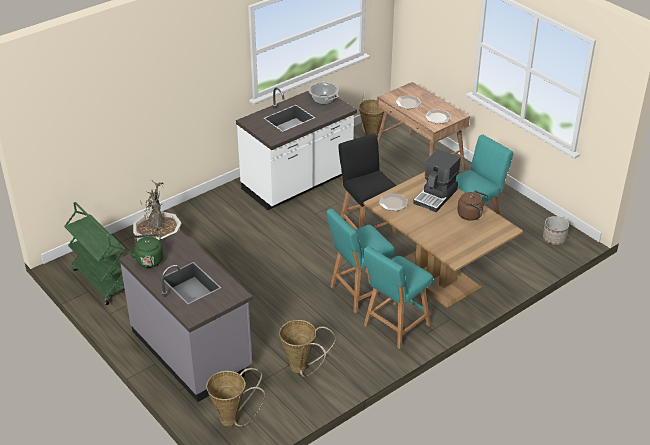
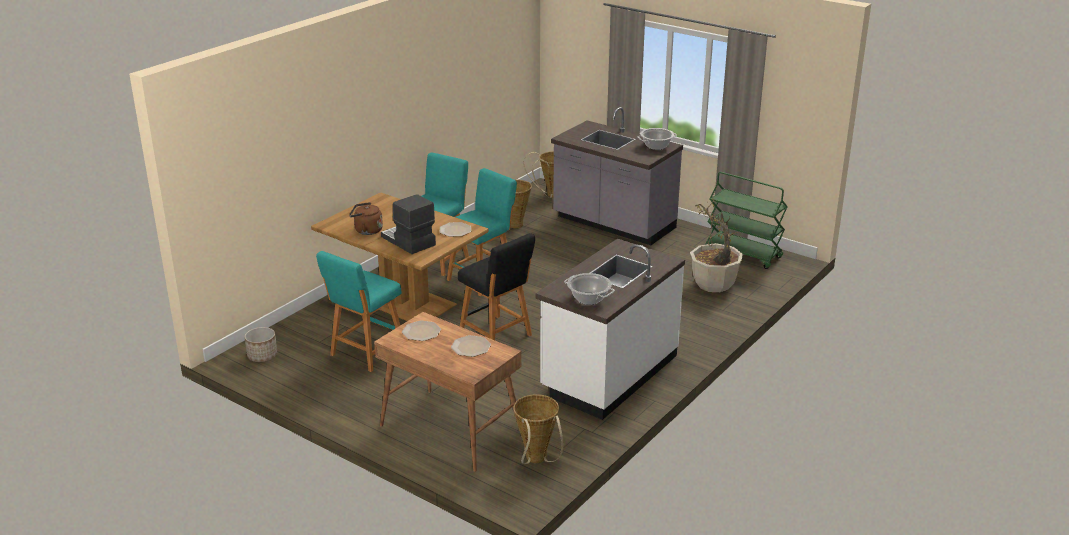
camera: 165 degrees right, 10 degrees down
(149, 259) = (656, 146): green kettle -> cooking pot
(436, 196) = (408, 241): coffee machine -> coffee machine turned 60 degrees counterclockwise

